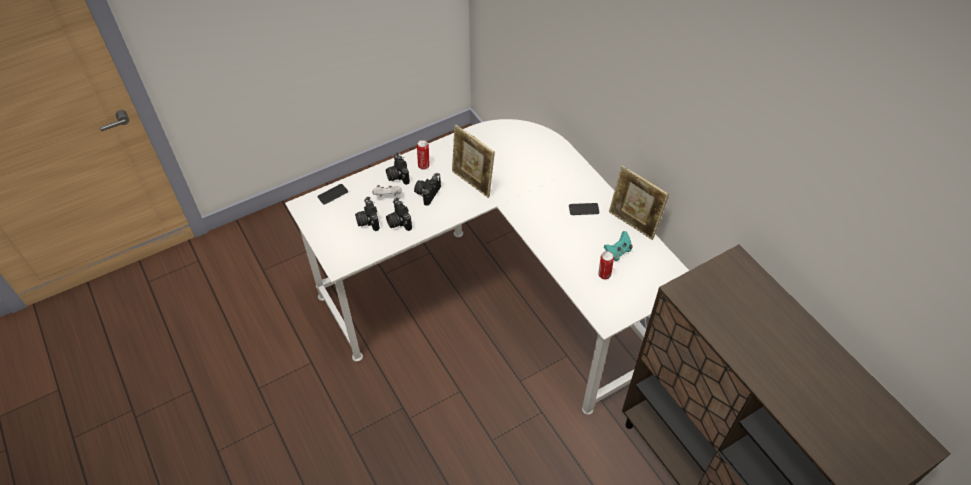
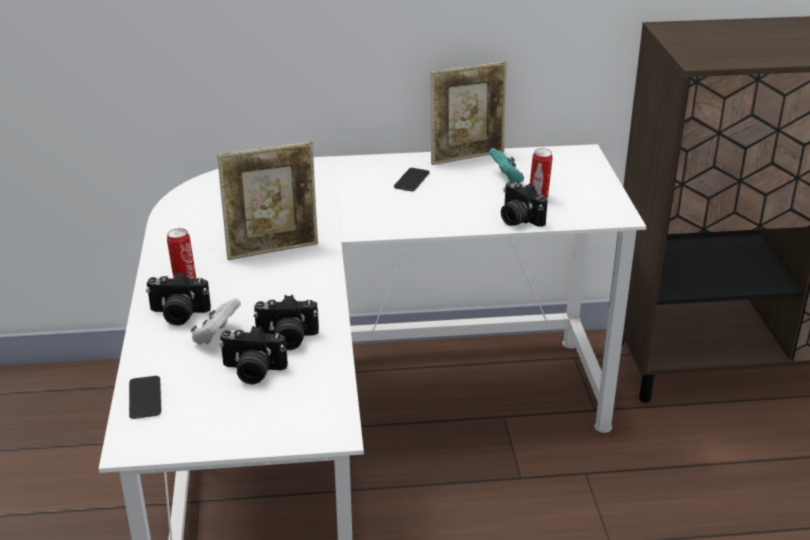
camera: 65 degrees left, 20 degrees down
(427, 193) = (251, 295): camera -> camera (518, 219)

